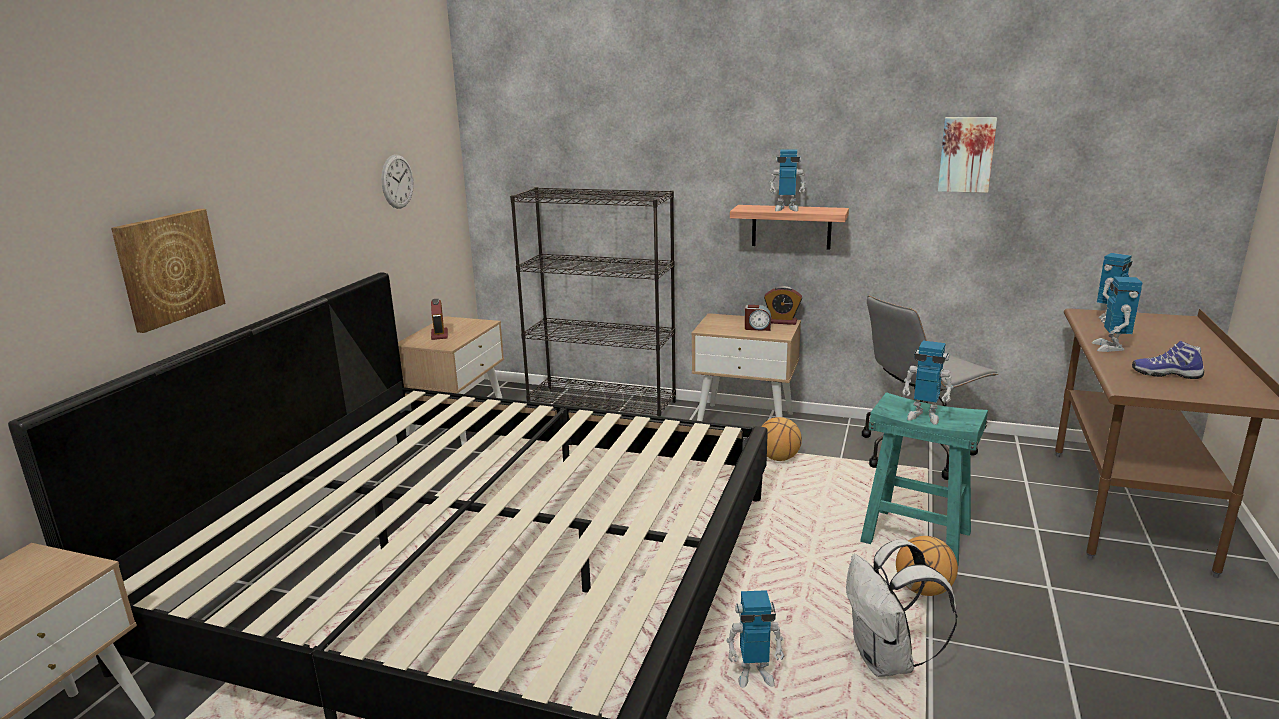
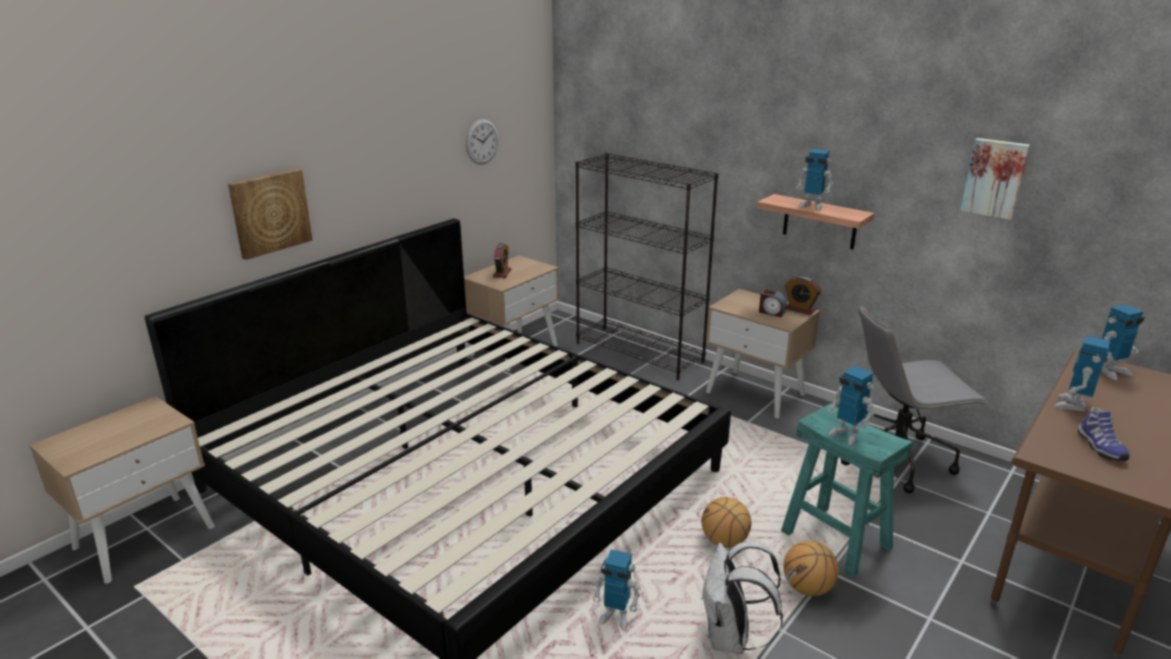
camera: 20 degrees right, 5 degrees up
(778, 458) = (761, 436): basketball -> basketball (724, 541)
(1165, 374) = (1099, 447): shoe -> shoe turned 135 degrees counterclockwise

